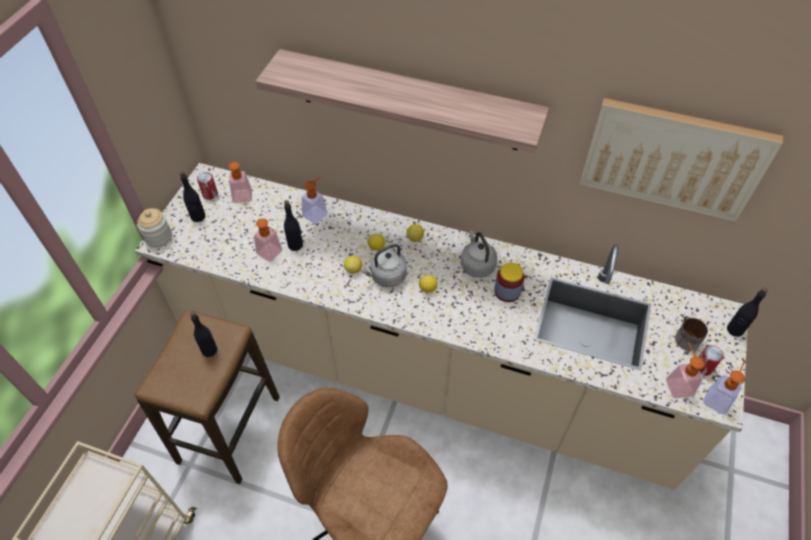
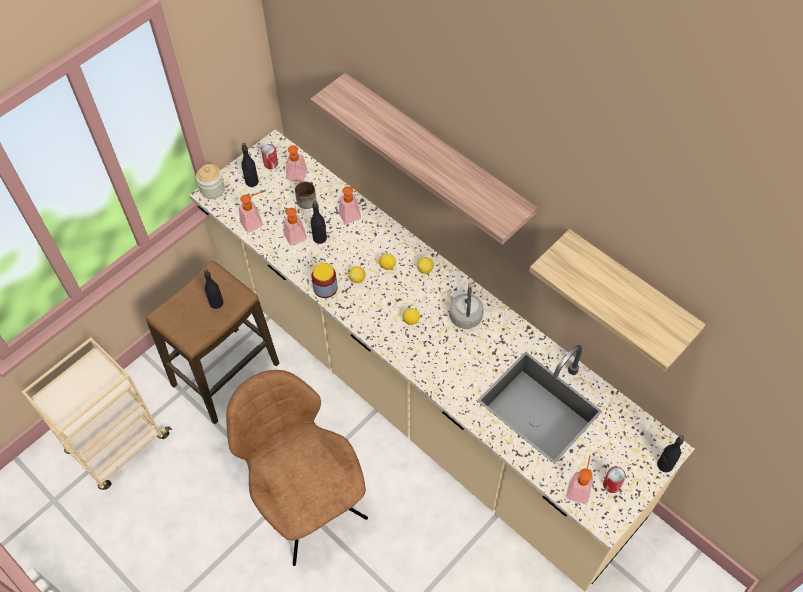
camera: 25 degrees right, 5 degrees up
(386, 277) = (382, 296): grey kettle -> none
(507, 291) = (478, 349): jar -> jar (325, 288)
(672, 158) = (629, 291): picture -> shelf
(685, 337) = (613, 453): mug -> mug (307, 198)
(718, 397) = (607, 514): soap dispenser -> soap dispenser (255, 222)

